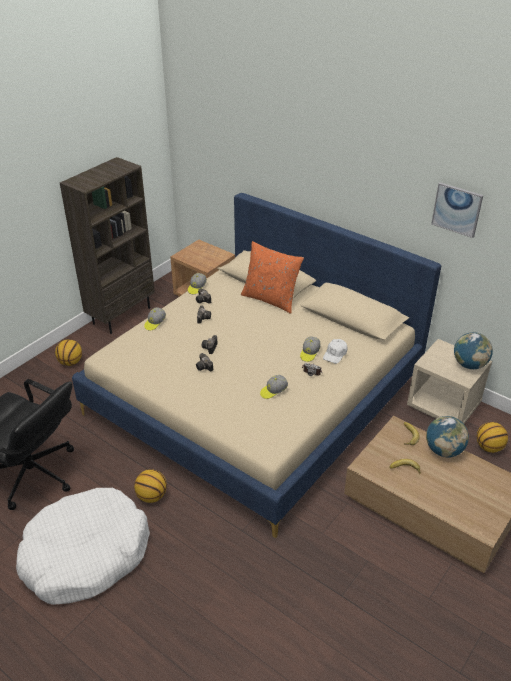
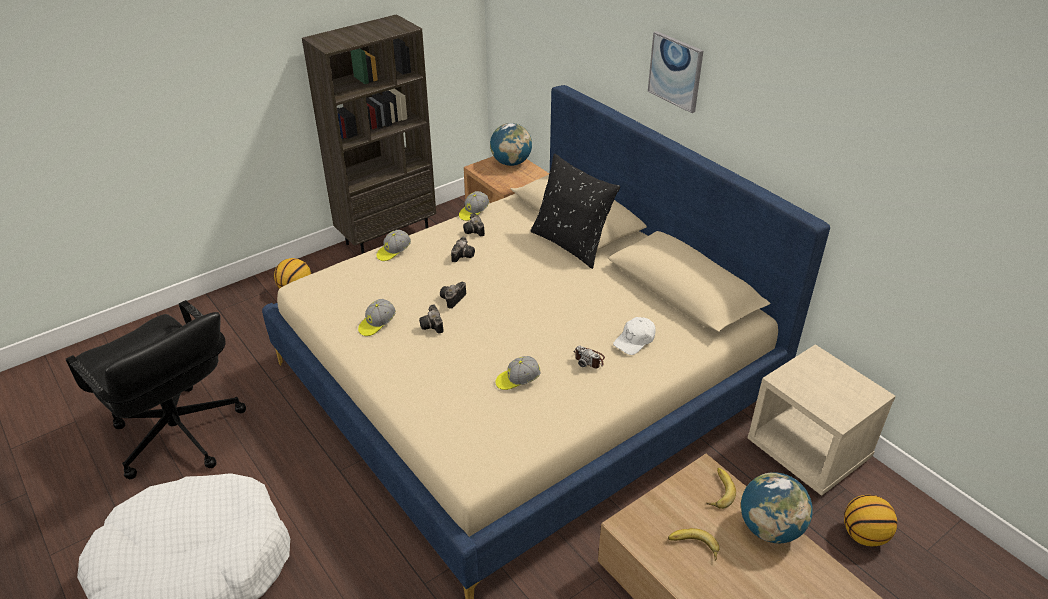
camera: 15 degrees right, 0 degrees up
(152, 496) = (319, 500): basketball -> none
(270, 299) = (571, 244): orange pillow -> black pillow
(309, 353) = (596, 332): cap -> cap (377, 324)
(457, 209) = (864, 136): picture -> picture (675, 71)
(469, 365) = (854, 395): globe -> globe (511, 163)

